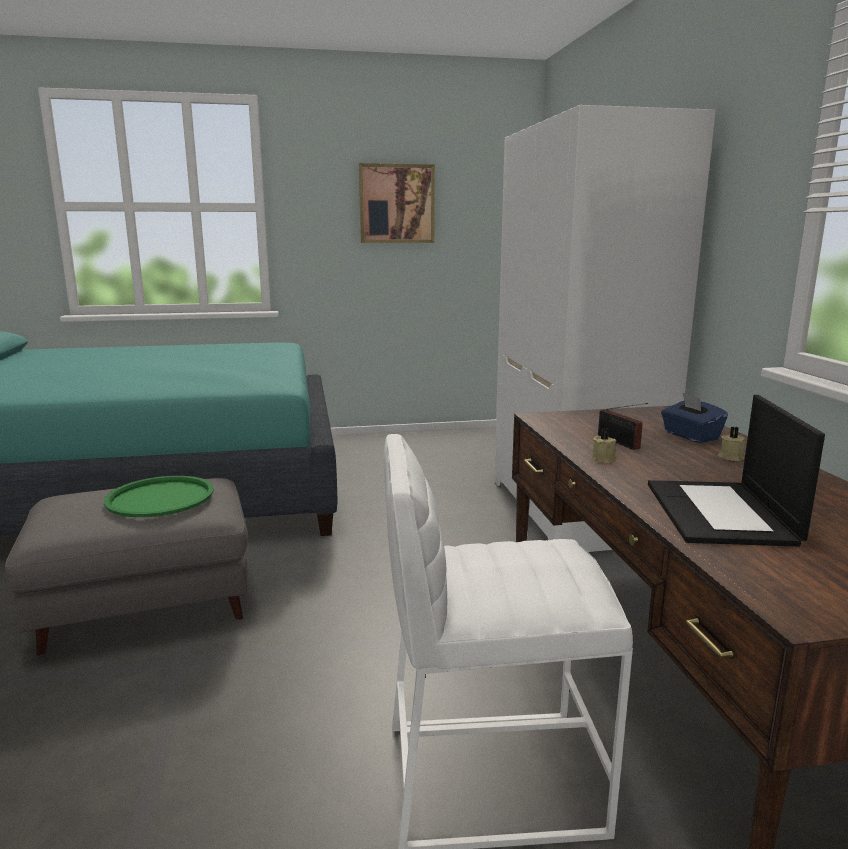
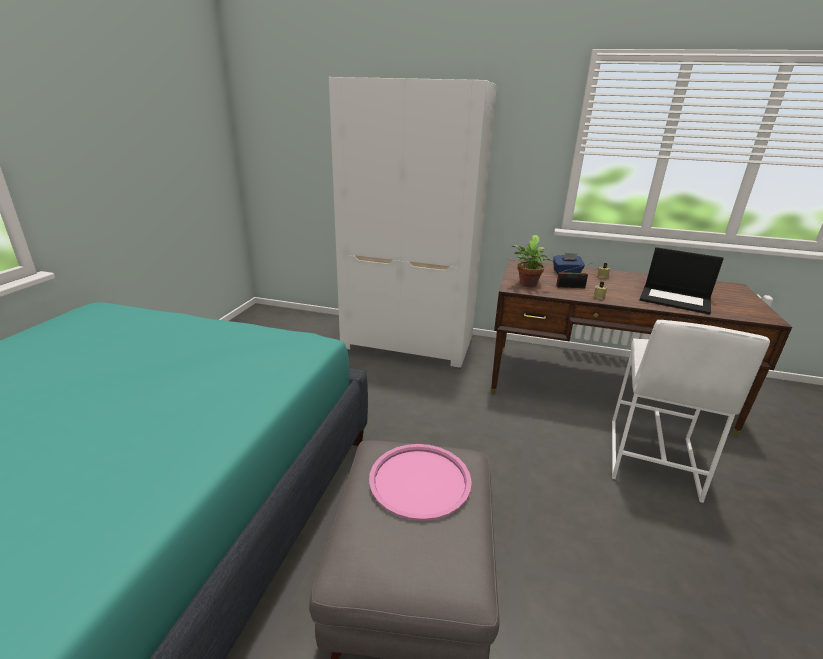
camera: 65 degrees left, 10 degrees up
(160, 498) = (420, 481): green tray -> pink tray
(396, 204) = (136, 122): picture -> none
(570, 422) = (527, 285): none -> potted plant

